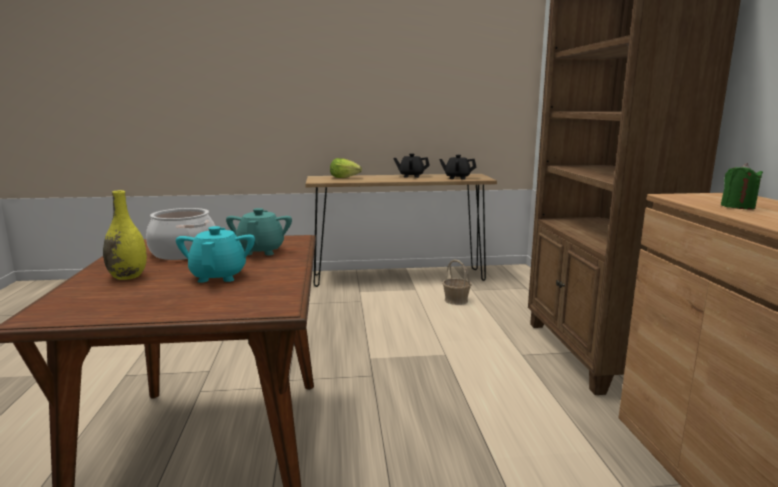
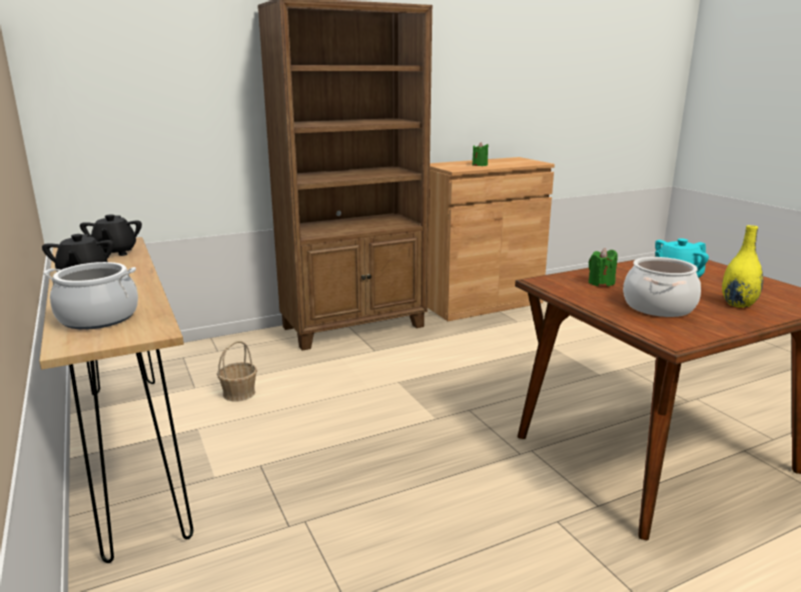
camera: 110 degrees left, 5 degrees up
(261, 251) = (601, 283): turquoise teapot -> green candle
(344, 178) = (98, 318): lettuce -> cooking pot

